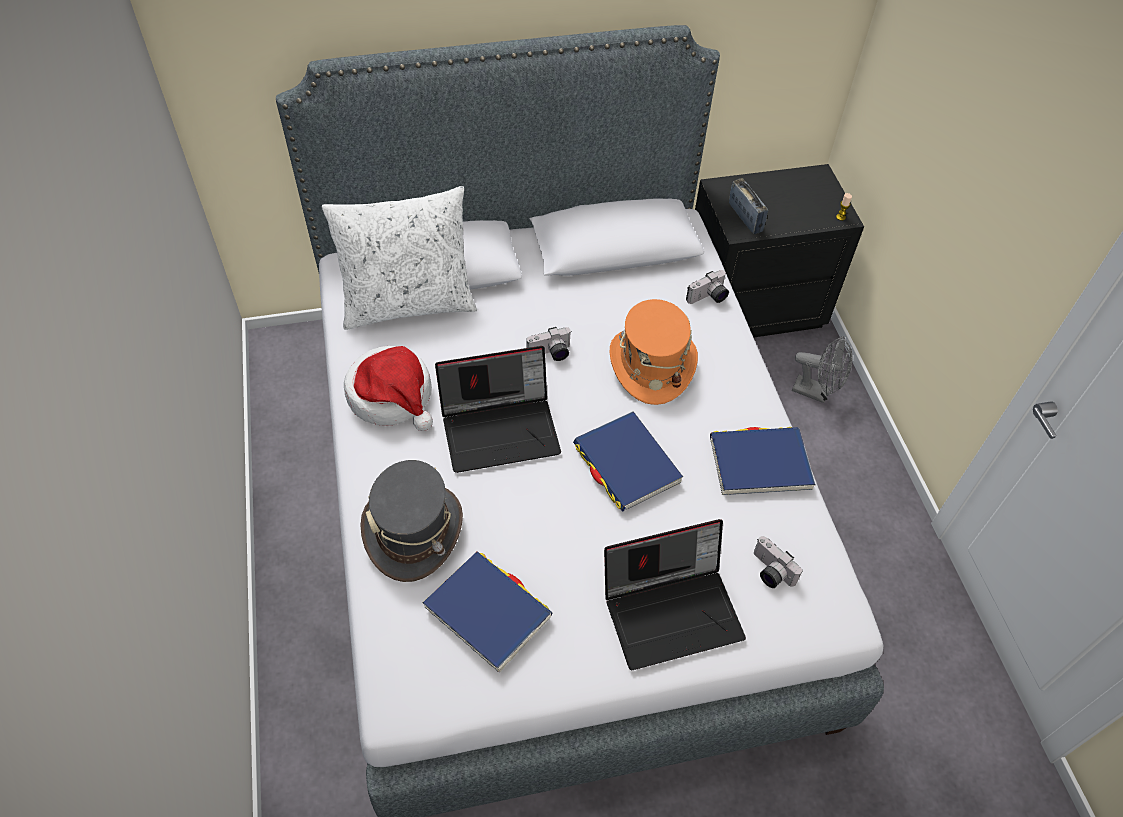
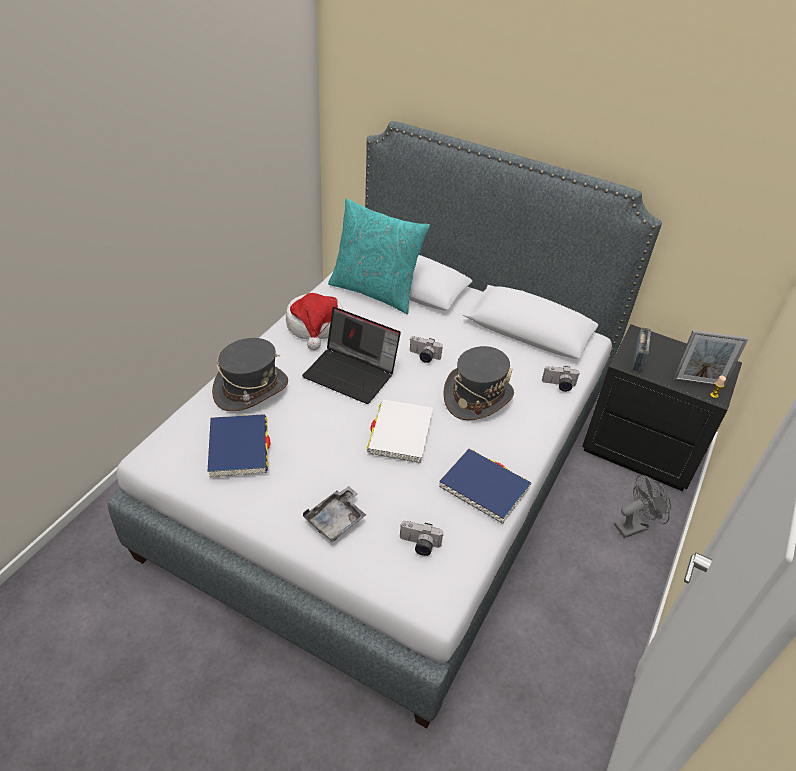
camera: 40 degrees right, 10 degrees down
(408, 303) = (375, 291): white pillow -> turquoise pillow
(626, 464) = (400, 433): blue book -> white book
(651, 365) = (477, 396): orange hat -> grey hat
(672, 610) = (336, 520): laptop -> grey tray
(769, 572) = (419, 545): camera -> camera turned 75 degrees counterclockwise
(816, 211) = (698, 382): none -> picture frame
(816, 392) = (634, 525): grey fan -> grey fan turned 90 degrees counterclockwise

